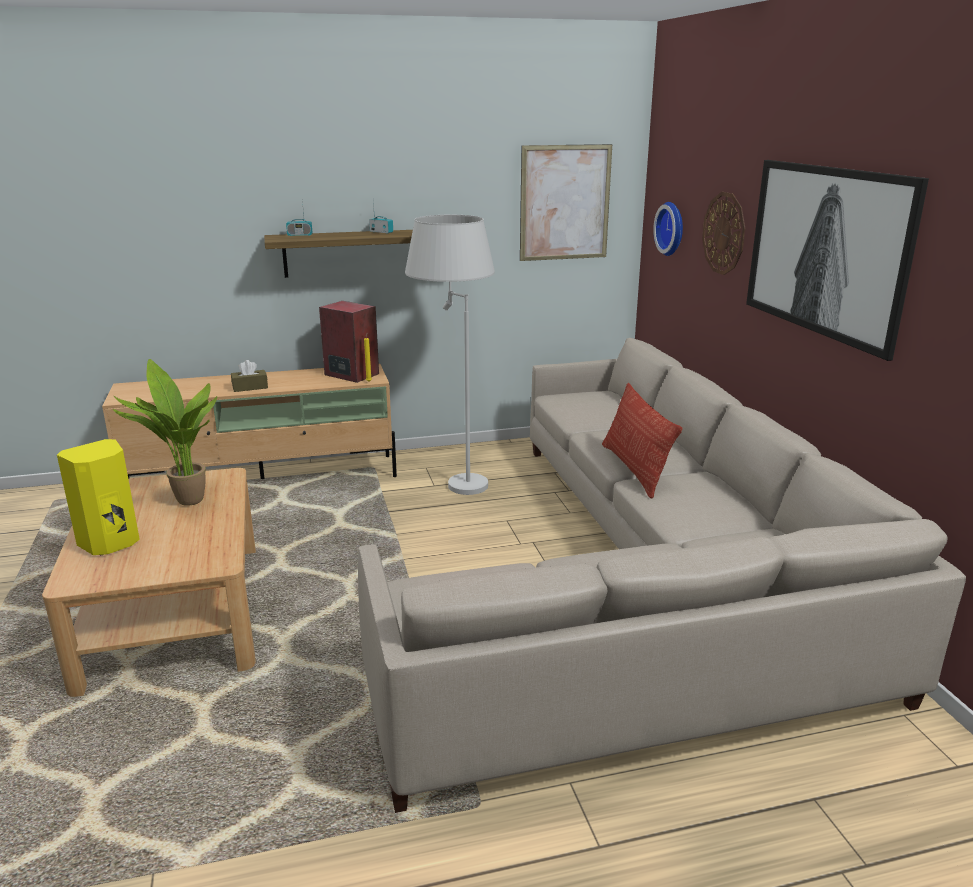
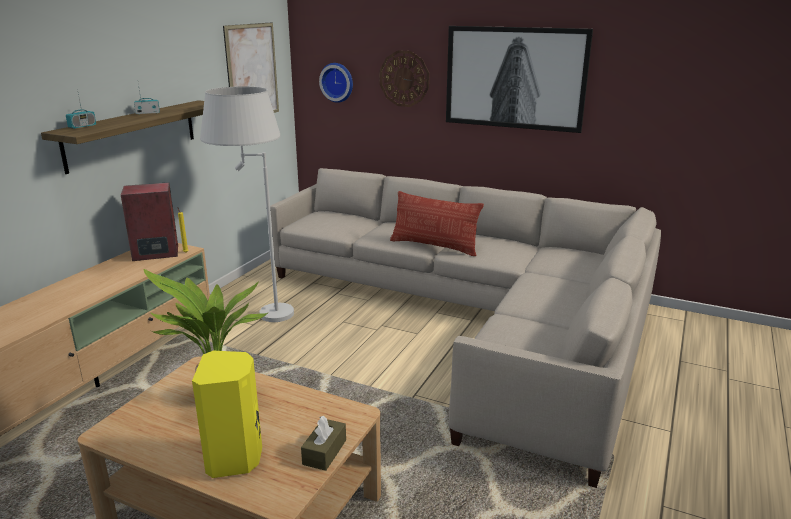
camera: 50 degrees left, 0 degrees up
(250, 387) = (87, 293): brown tissue box -> brown tissue box (324, 452)

